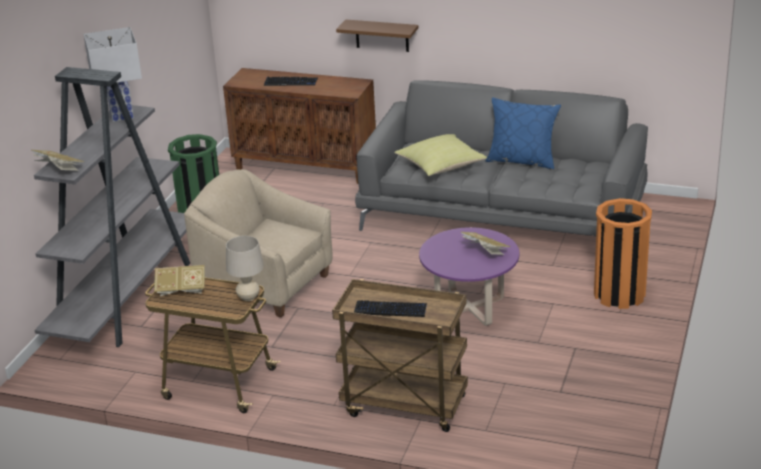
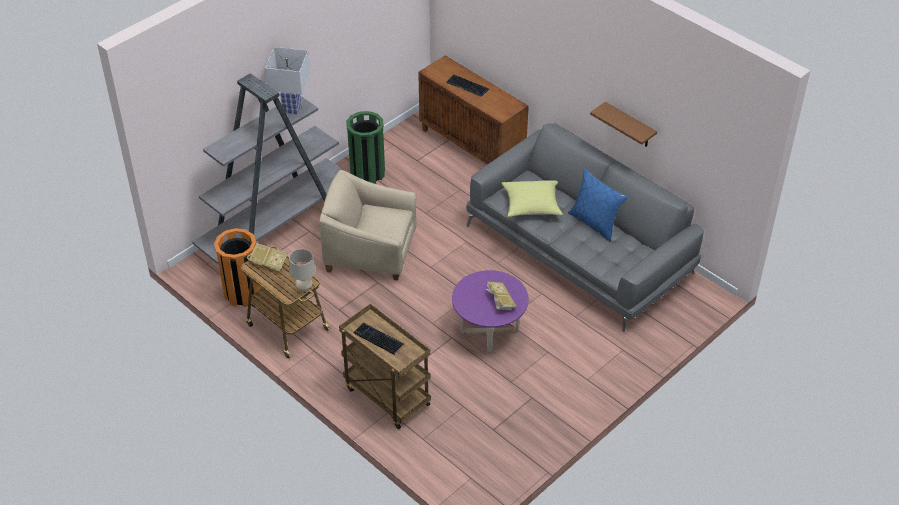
camera: 25 degrees right, 15 degrees up
(58, 169) = (220, 149): book -> none
(266, 285) = (370, 252): beige armchair -> beige armchair turned 45 degrees counterclockwise
(382, 35) = (538, 78): brown shelf -> brown shelf (629, 125)
(619, 295) = (600, 364): orange trash can -> orange trash can (243, 293)

